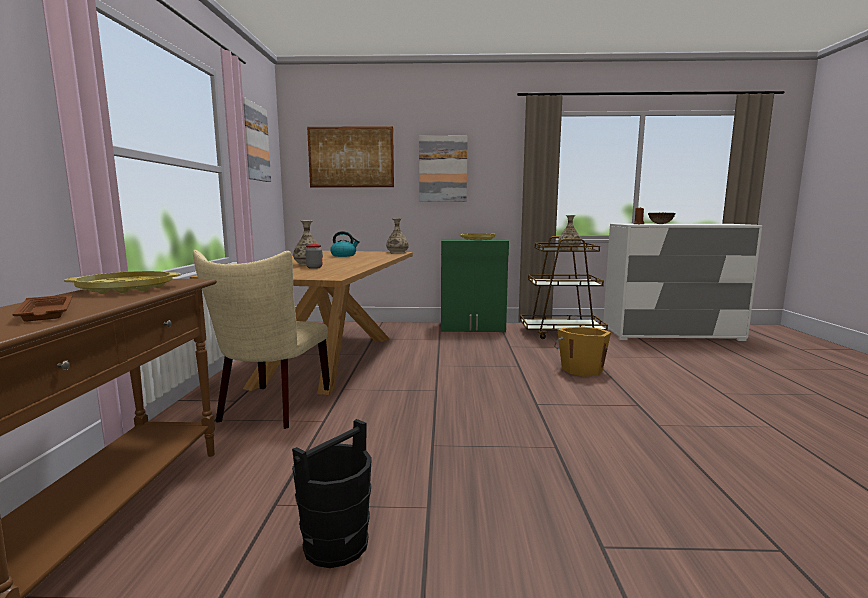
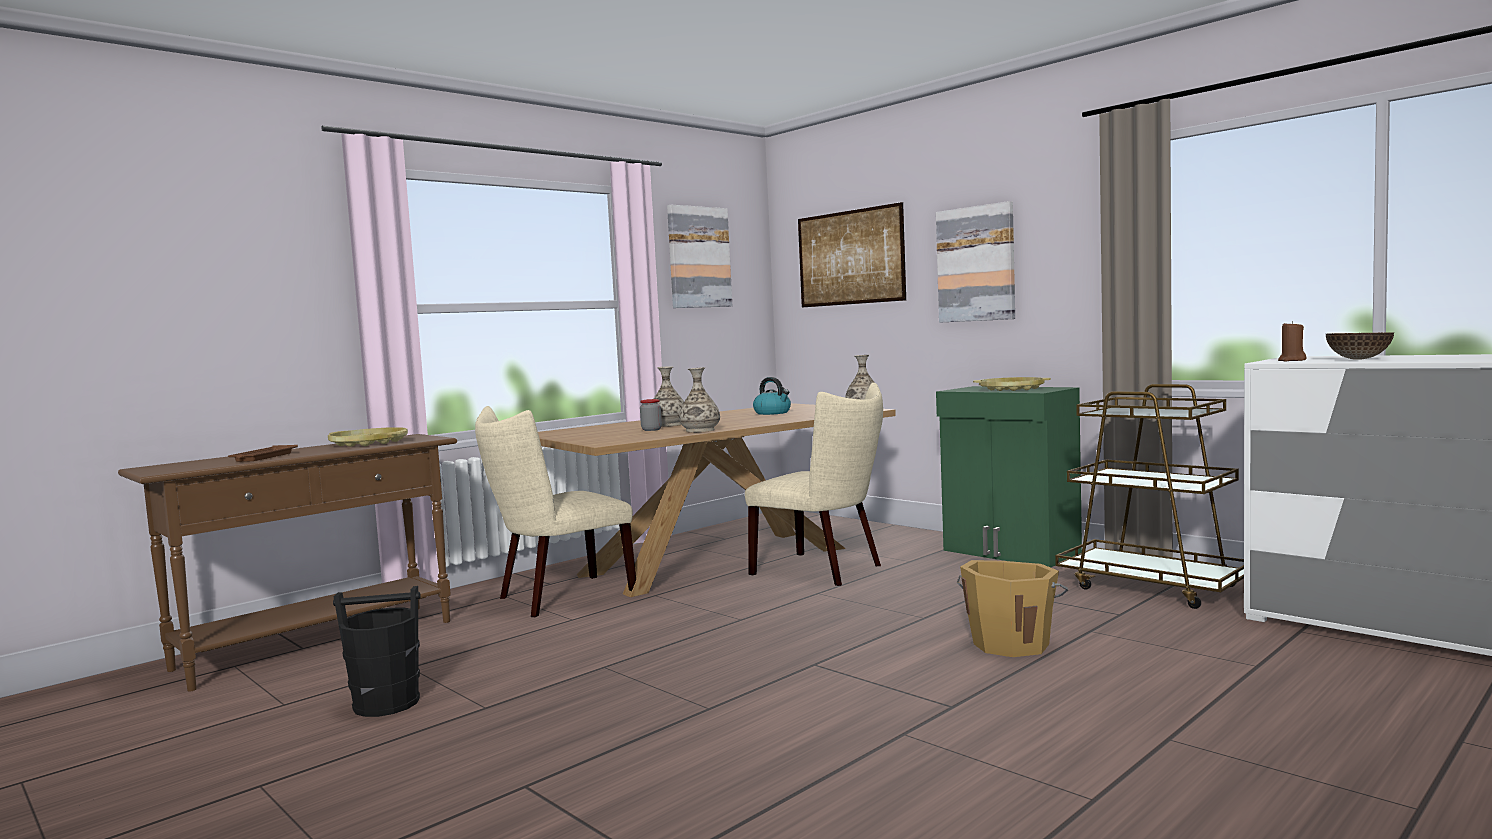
camera: 45 degrees right, 5 degrees down
(408, 352) = (824, 570): none -> beige chair
(569, 249) = (1151, 412): vase -> vase (700, 430)

